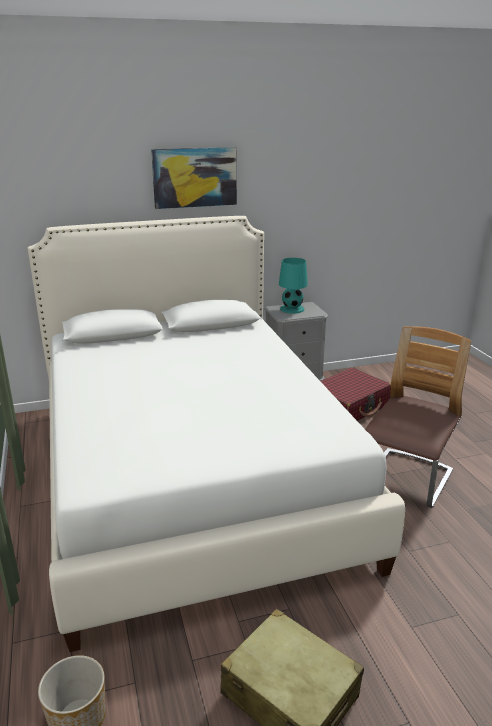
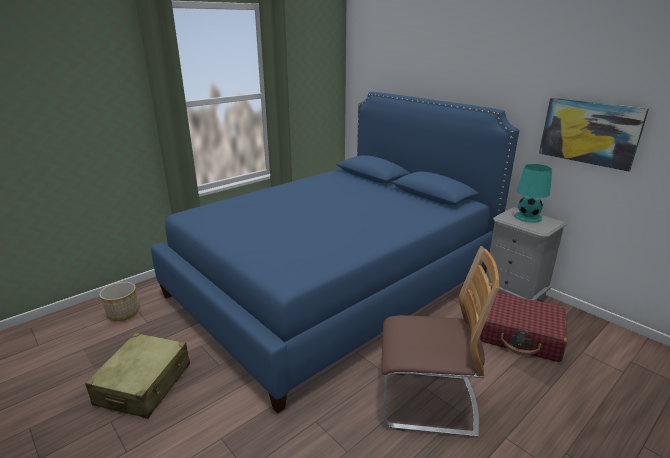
camera: 65 degrees right, 0 degrees up
(191, 476) = (334, 285): white bed -> blue bed
(194, 177) = (474, 68): picture -> picture (589, 132)

